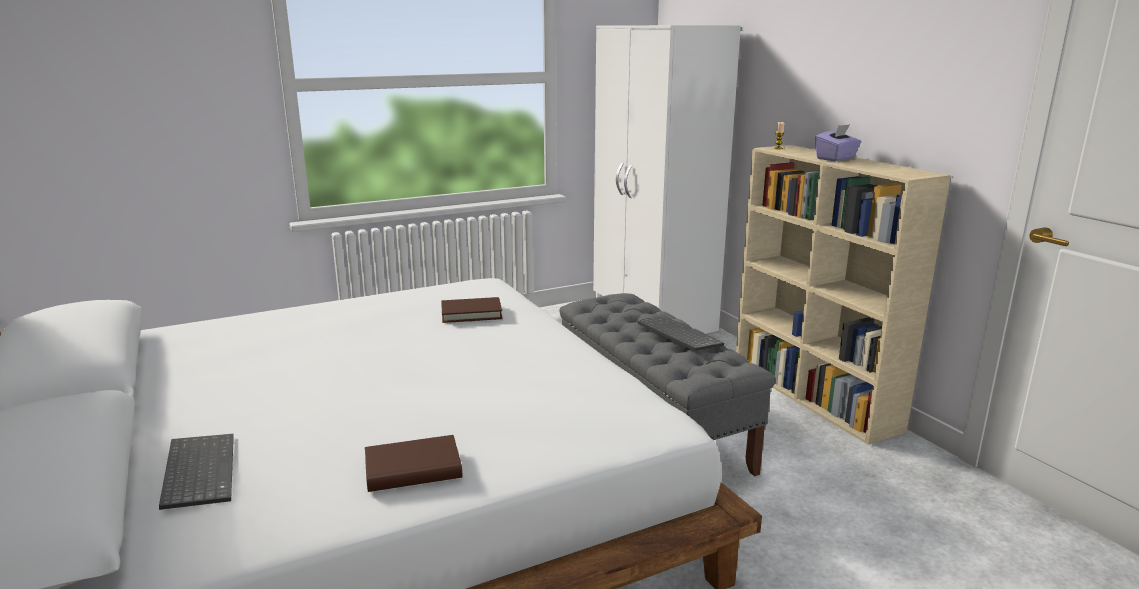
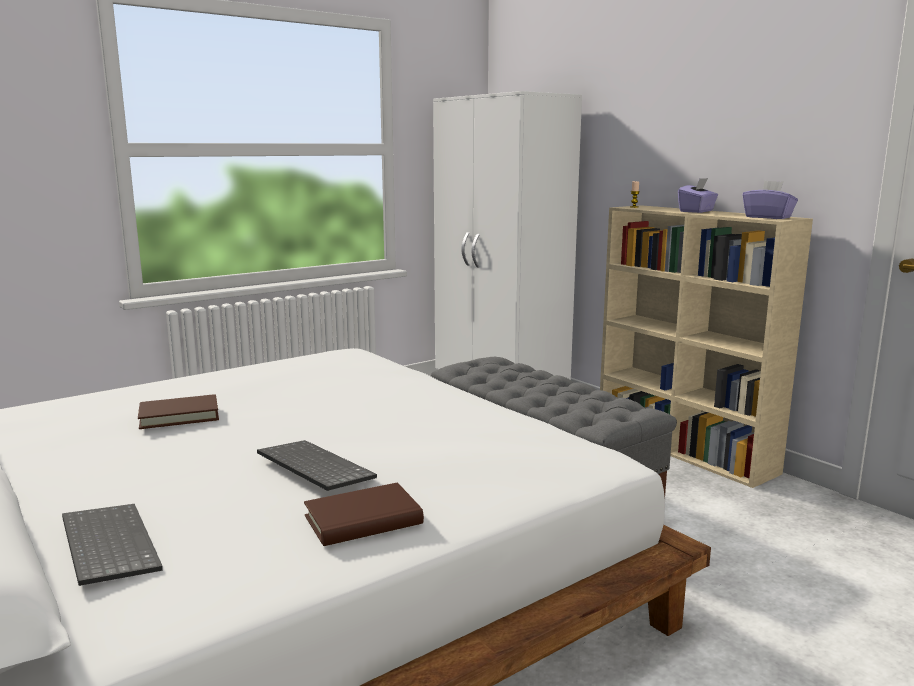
camera: 10 degrees left, 5 degrees down
(471, 313) = (350, 378): brown book -> brown book (179, 416)
(677, 336) = (566, 389): keyboard -> keyboard (312, 468)
(901, 172) = (768, 217): none -> purple tissue box

